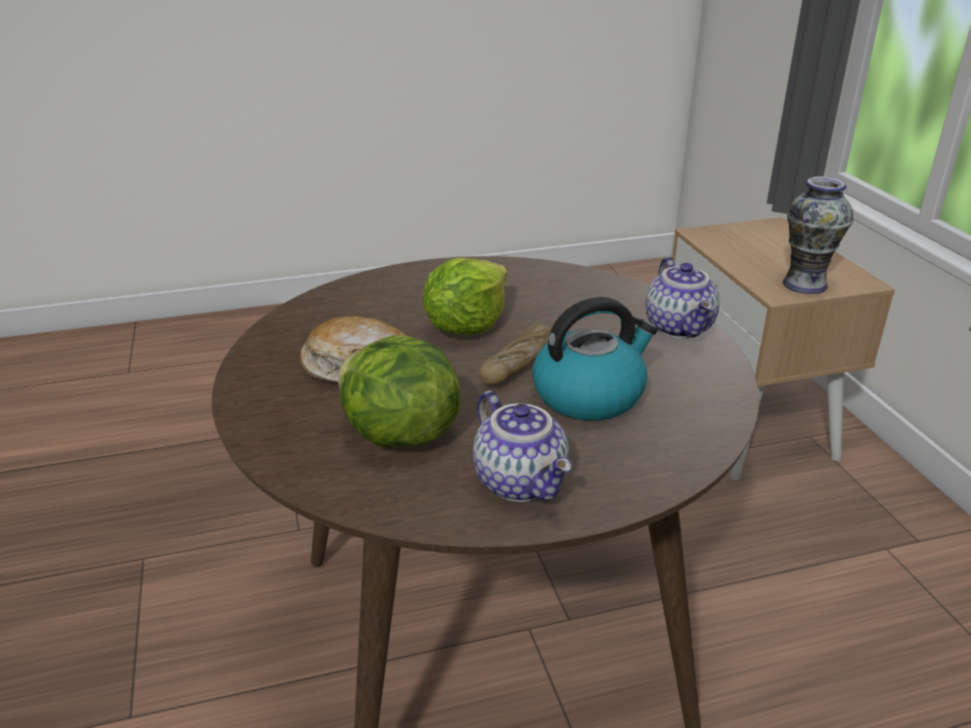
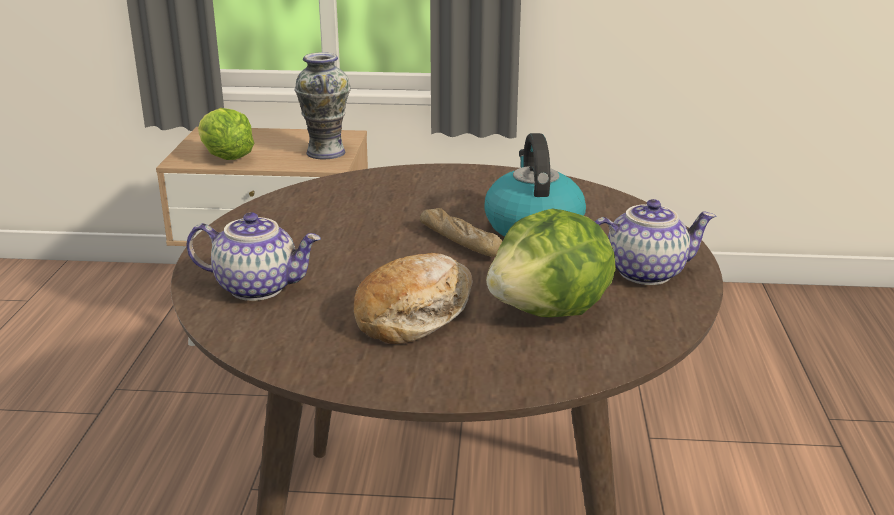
camera: 70 degrees left, 5 degrees down
(466, 326) = (368, 252): lettuce -> lettuce (226, 158)
(681, 328) = (450, 175): teapot -> teapot (258, 287)

